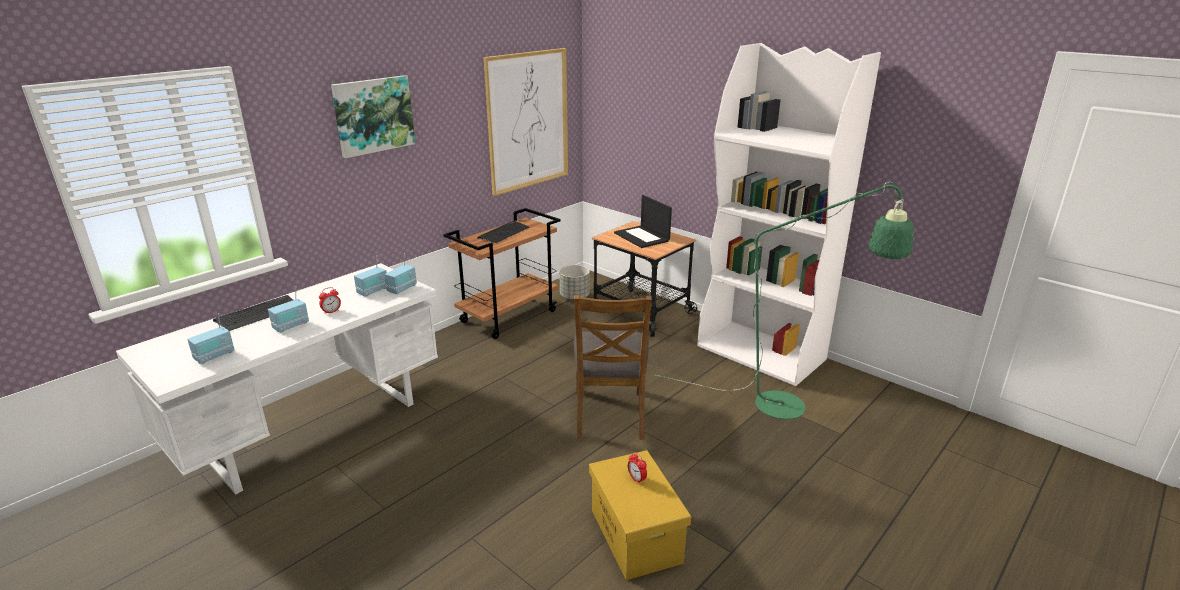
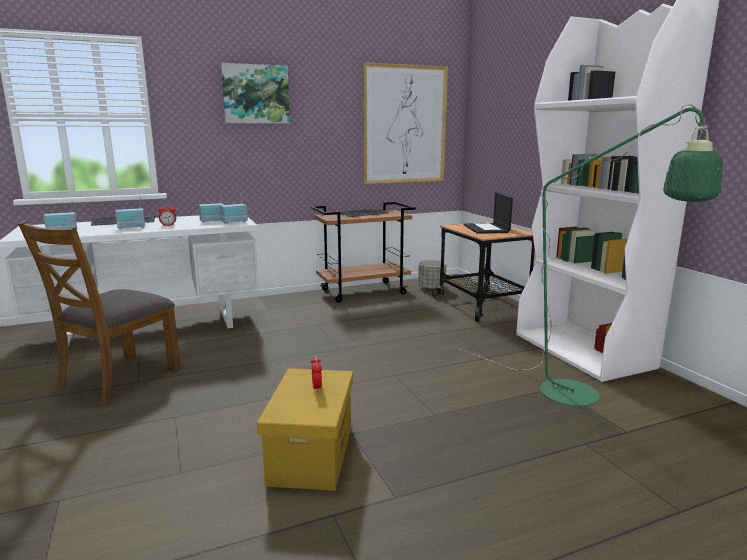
camera: 25 degrees right, 10 degrees down
(610, 414) = (383, 364): brown chair -> brown chair (118, 377)

